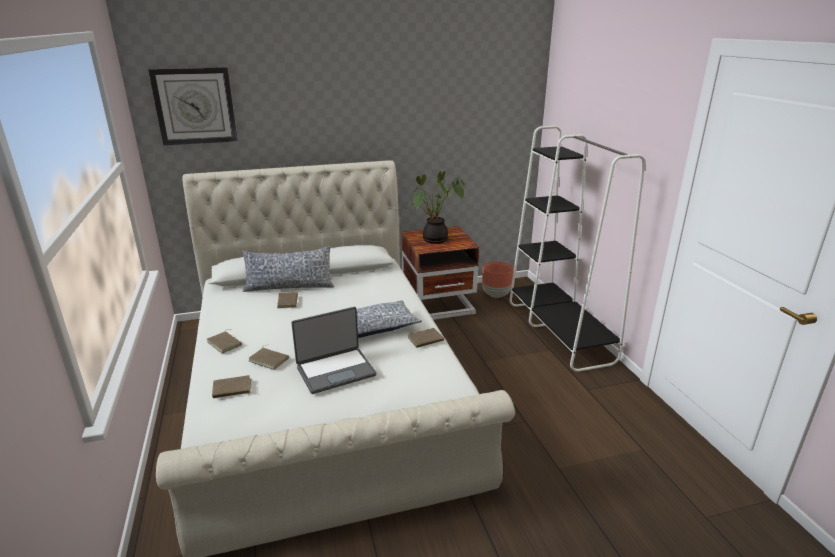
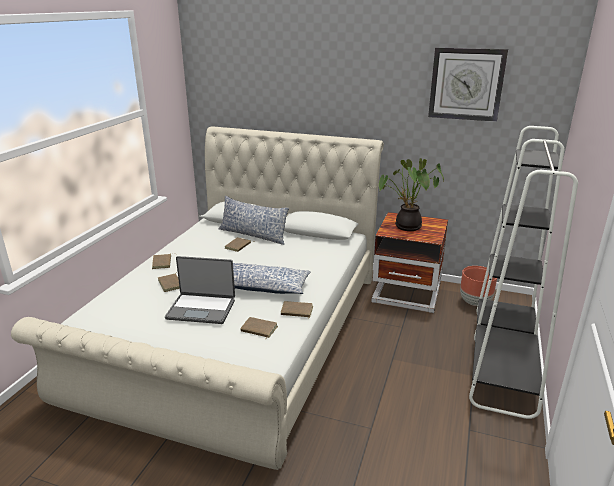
camera: 35 degrees right, 0 degrees up
(195, 106) = (226, 72): wall clock -> wall clock (466, 84)
(232, 389) = (125, 295): brown book -> brown book (258, 329)

